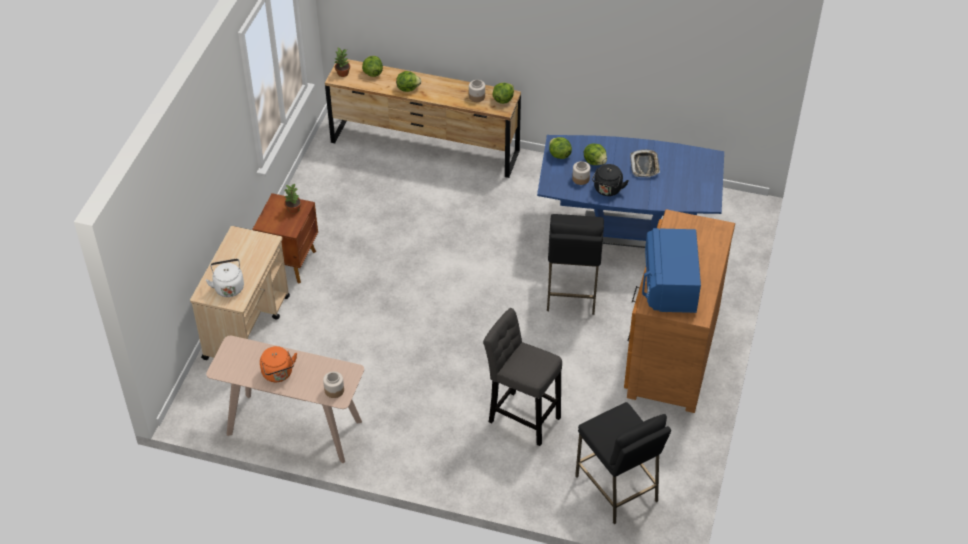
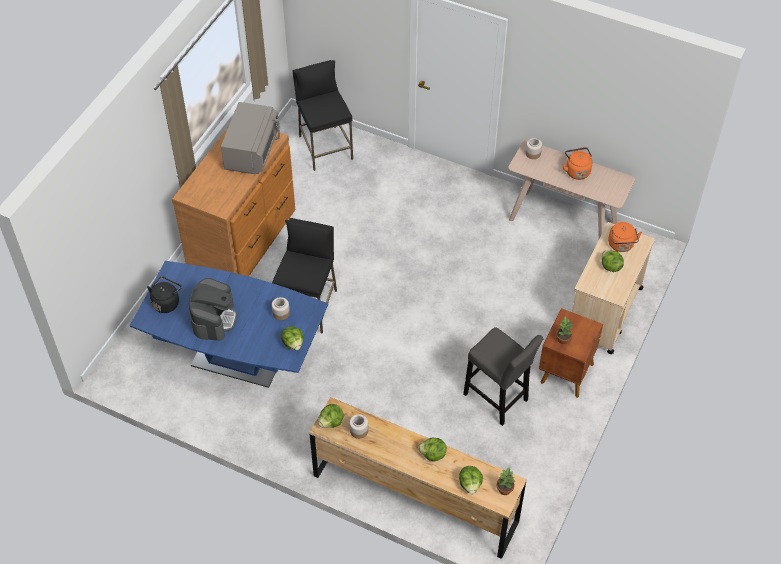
camera: 170 degrees left, 5 degrees up
(228, 287) = (621, 245): white kettle -> orange kettle
(521, 417) = (382, 206): grey stool -> grey stool (497, 400)
(595, 161) = (260, 331): lettuce -> lettuce (610, 267)
(607, 190) = (260, 297): black kettle -> black kettle (167, 302)
(645, 166) = (214, 319): tray -> coffee machine
(669, 286) = (252, 152): blue microwave -> grey microwave

